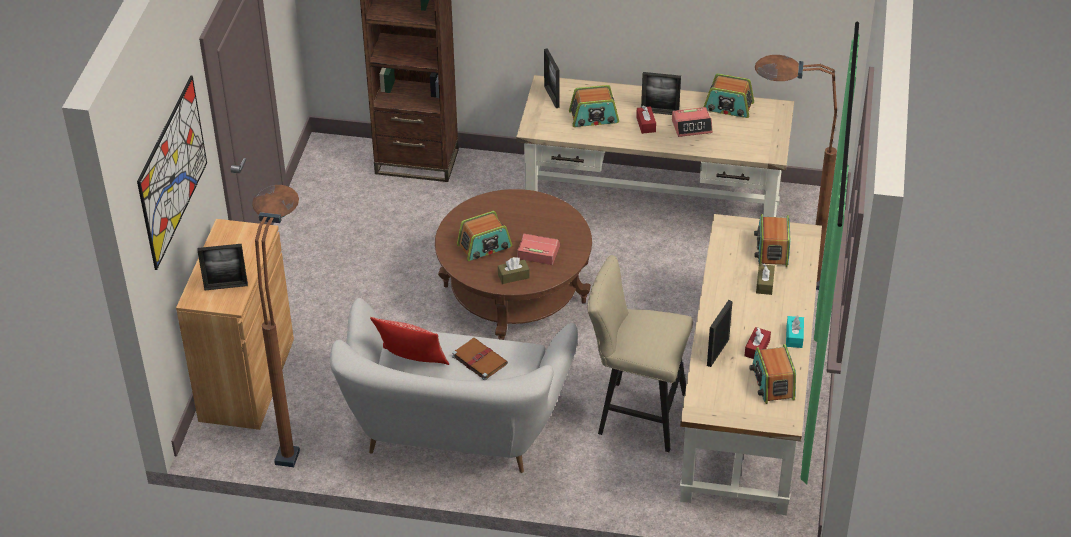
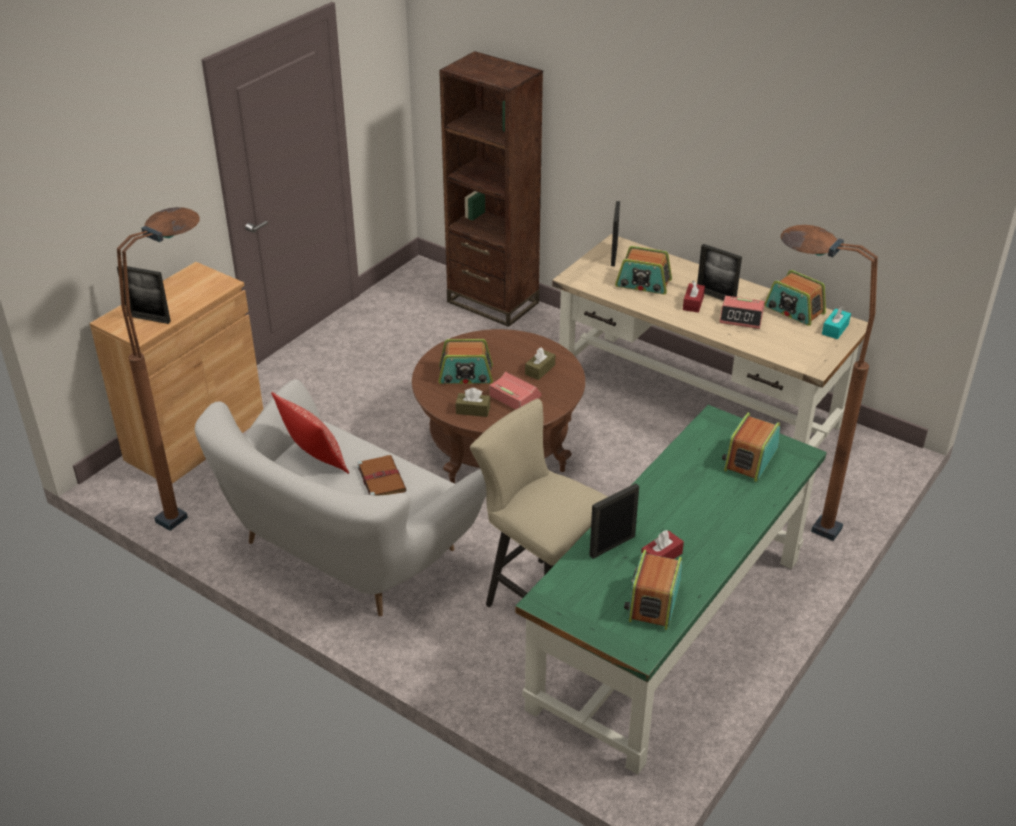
camera: 25 degrees right, 5 degrees down
(172, 171) = (114, 177): picture -> none
(747, 405) = (669, 632): beige desk -> green desk
(764, 284) = (717, 491): brown tissue box -> brown tissue box (540, 370)
(794, 336) = (715, 558): turquoise tissue box -> turquoise tissue box (835, 329)

